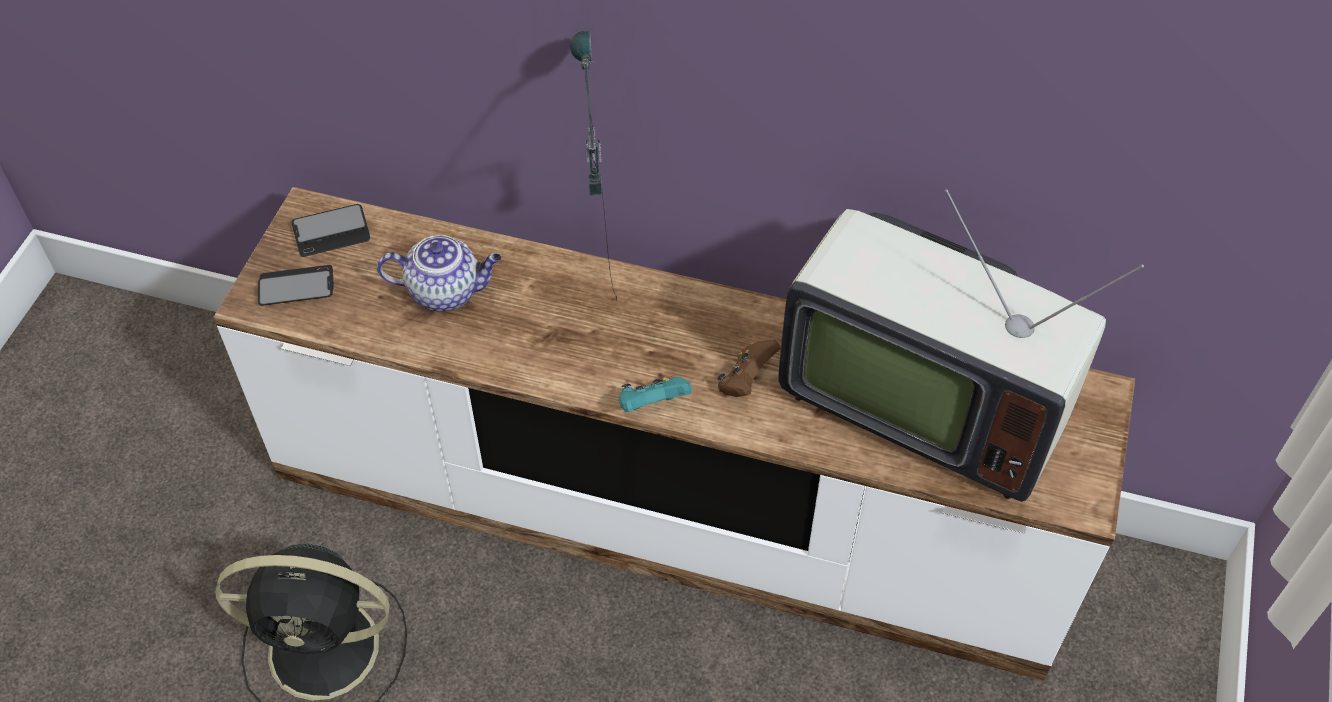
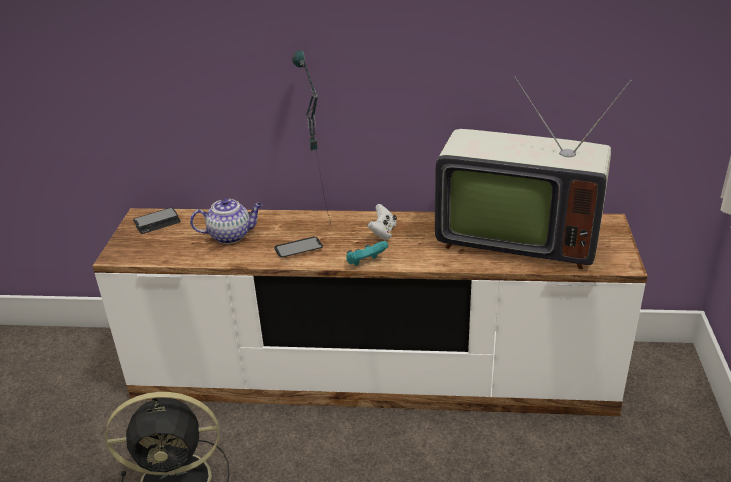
camera: 10 degrees left, 20 degrees down
(296, 287) = (141, 246): phone -> phone (298, 248)
(700, 337) = (383, 232): none -> white game controller
(746, 381) = (415, 245): brown game controller -> none

